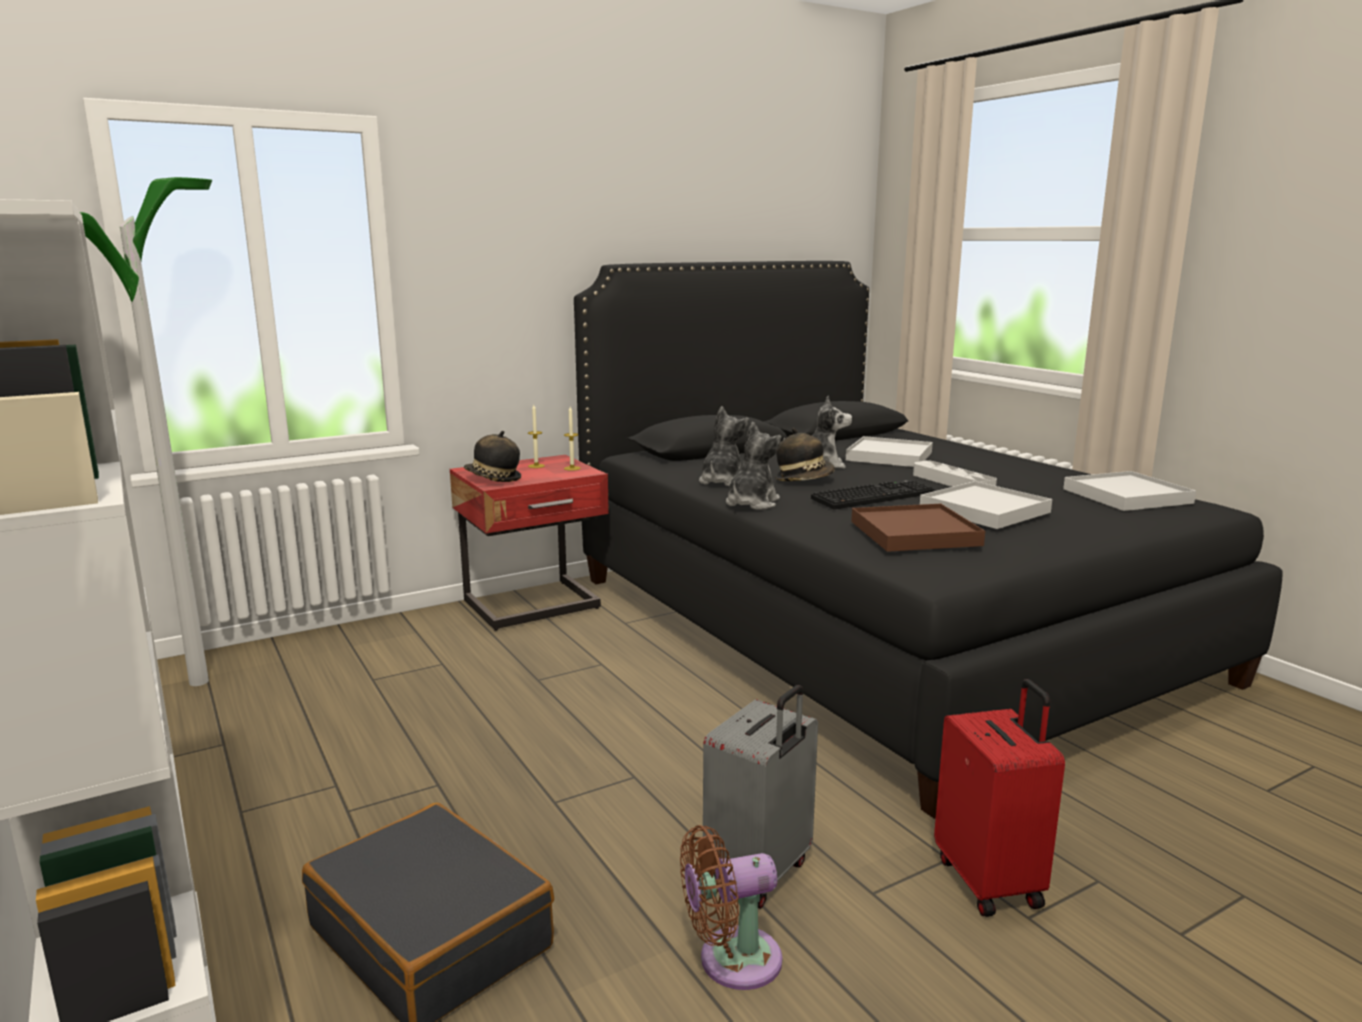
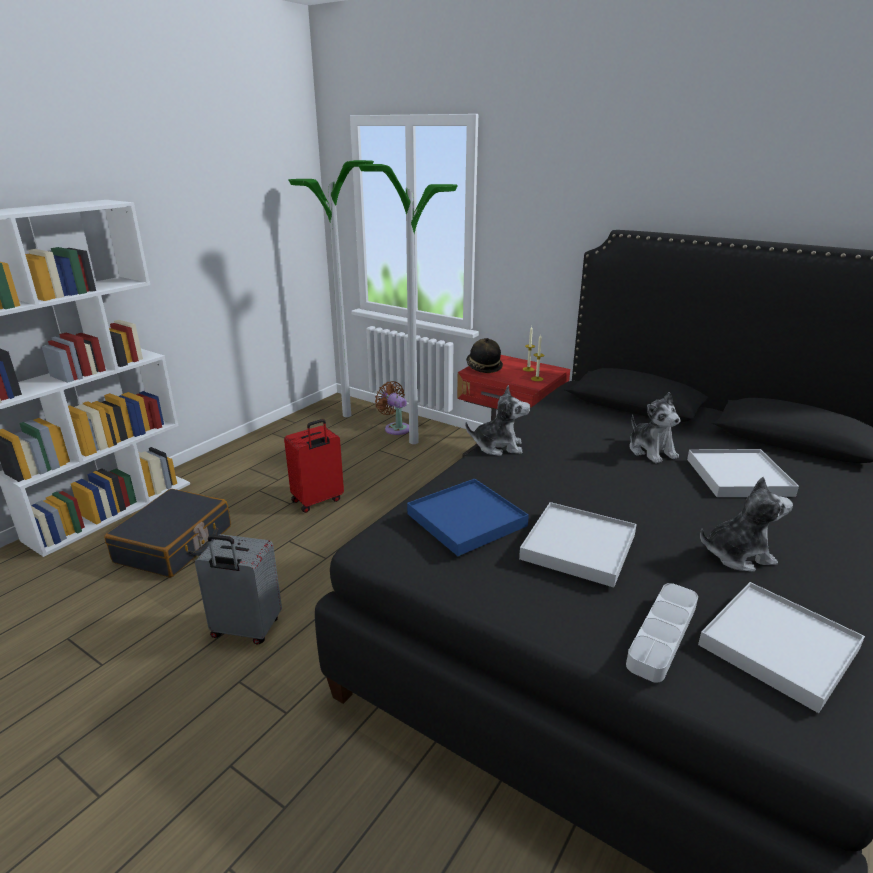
camera: 65 degrees right, 10 degrees up
(391, 650) = (413, 442): none -> floor lamp
(722, 481) = (545, 426): plush toy -> plush toy (737, 555)
(731, 960) = (169, 638): brown fan -> brown fan (395, 428)
(804, 479) = (589, 453): hat -> none
(872, 496) = (570, 488): keyboard -> none
(915, 533) = (466, 520): brown tray -> blue tray
(953, 482) = (678, 521): grey tray -> grey tray (662, 635)
(990, 881) = (266, 739): red suitcase -> red suitcase (318, 501)

